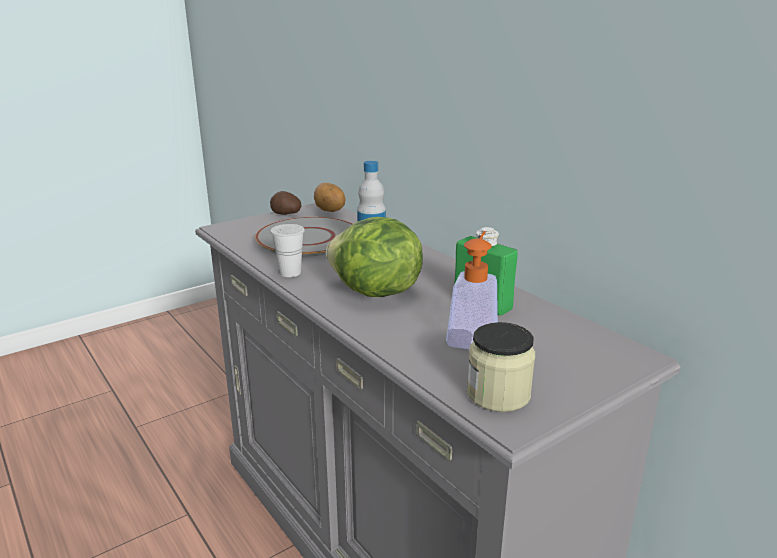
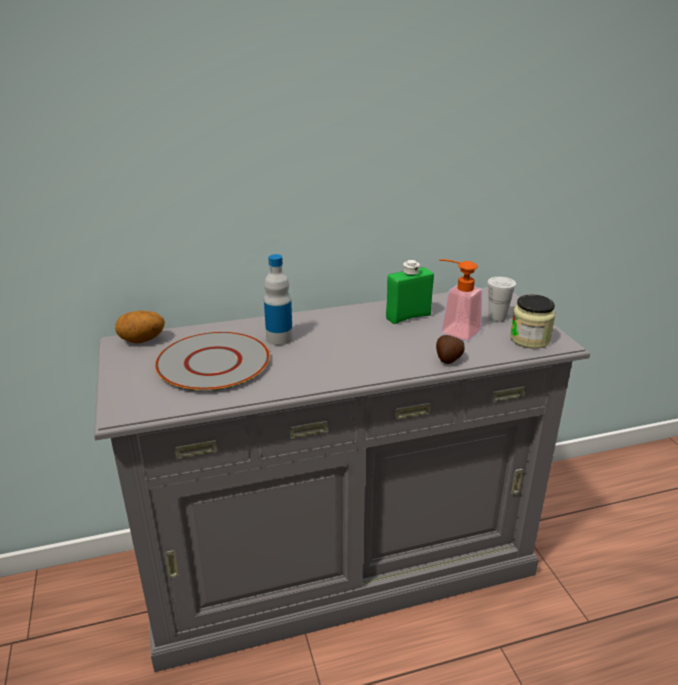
camera: 70 degrees left, 5 degrees up
(286, 214) = (122, 366): potato -> potato (448, 359)
(290, 273) = (295, 384): white cup -> white cup (497, 317)
(375, 293) = (366, 351): lettuce -> none

